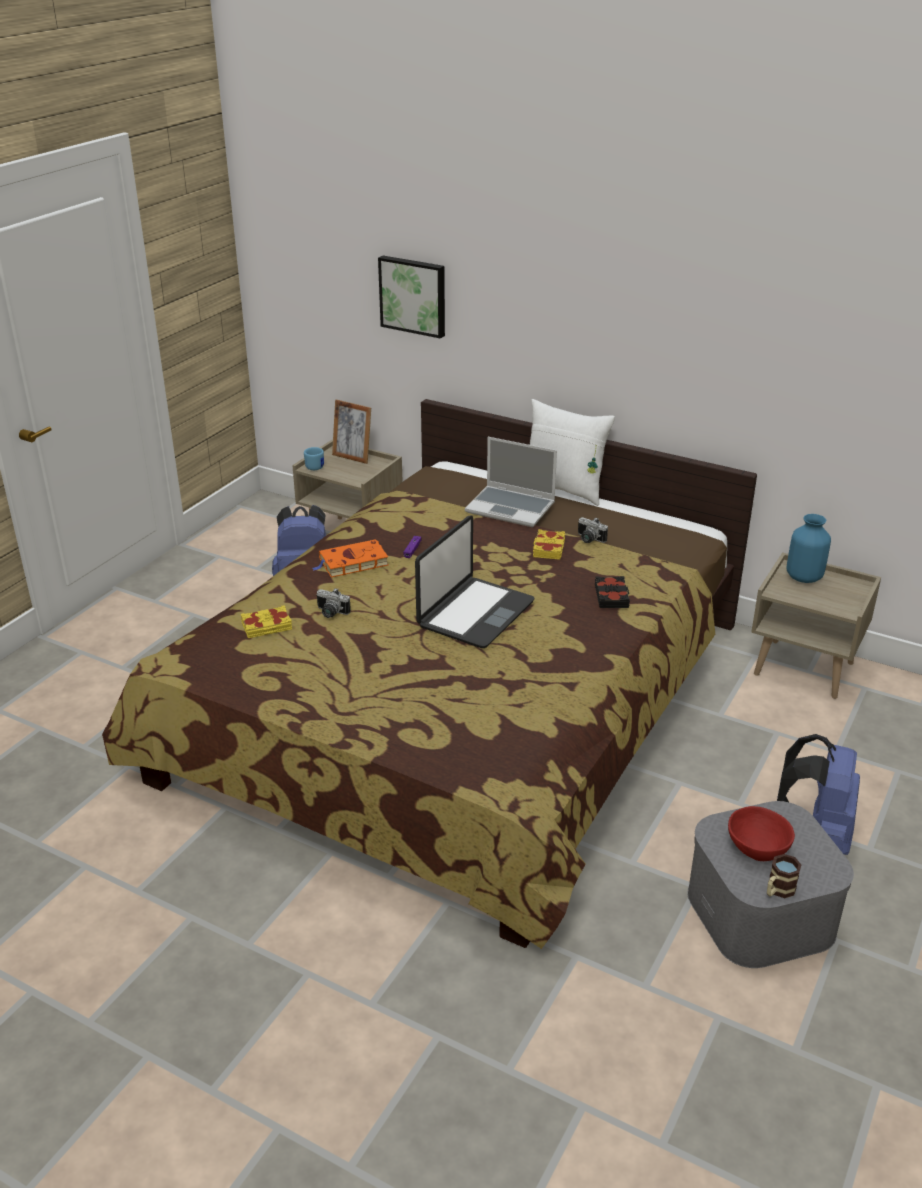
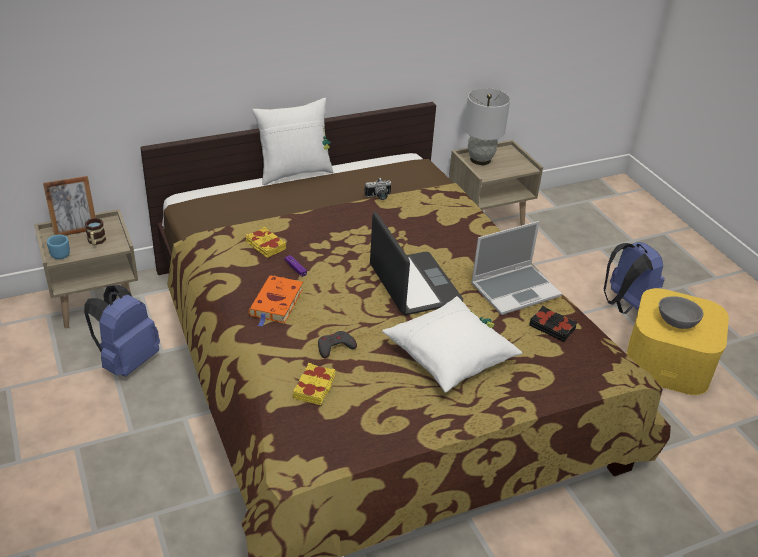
camera: 55 degrees left, 5 degrees up
(330, 613) = (335, 347): camera -> grey game controller
(393, 674) = (449, 356): none -> white pillow
(413, 295) = (111, 53): picture -> none
(511, 508) = (297, 202): laptop -> laptop (515, 289)
(548, 548) = (369, 216): yellow book -> yellow book (265, 245)
(612, 596) = (455, 225): black book -> black book (552, 327)
(757, 848) = (677, 322): red bowl -> grey bowl
(761, 912) = (668, 361): grey storage box -> yellow storage box
(778, 890) = (715, 336): mug -> mug (96, 242)
(803, 577) = (480, 160): blue vase -> white table lamp

